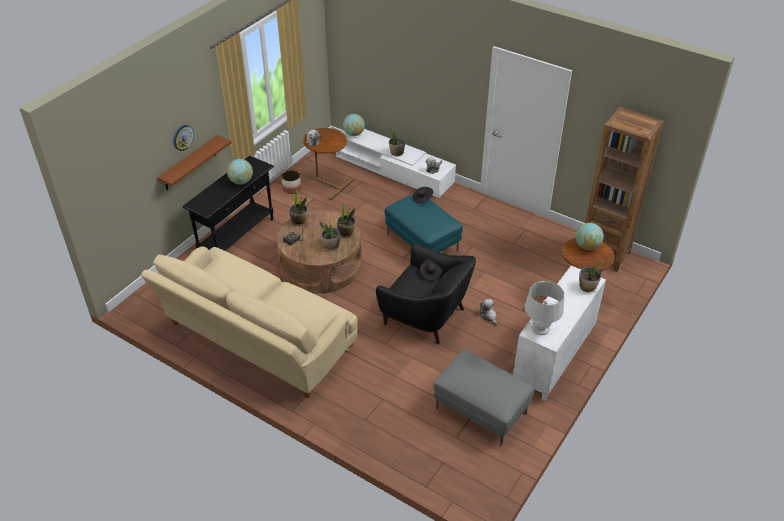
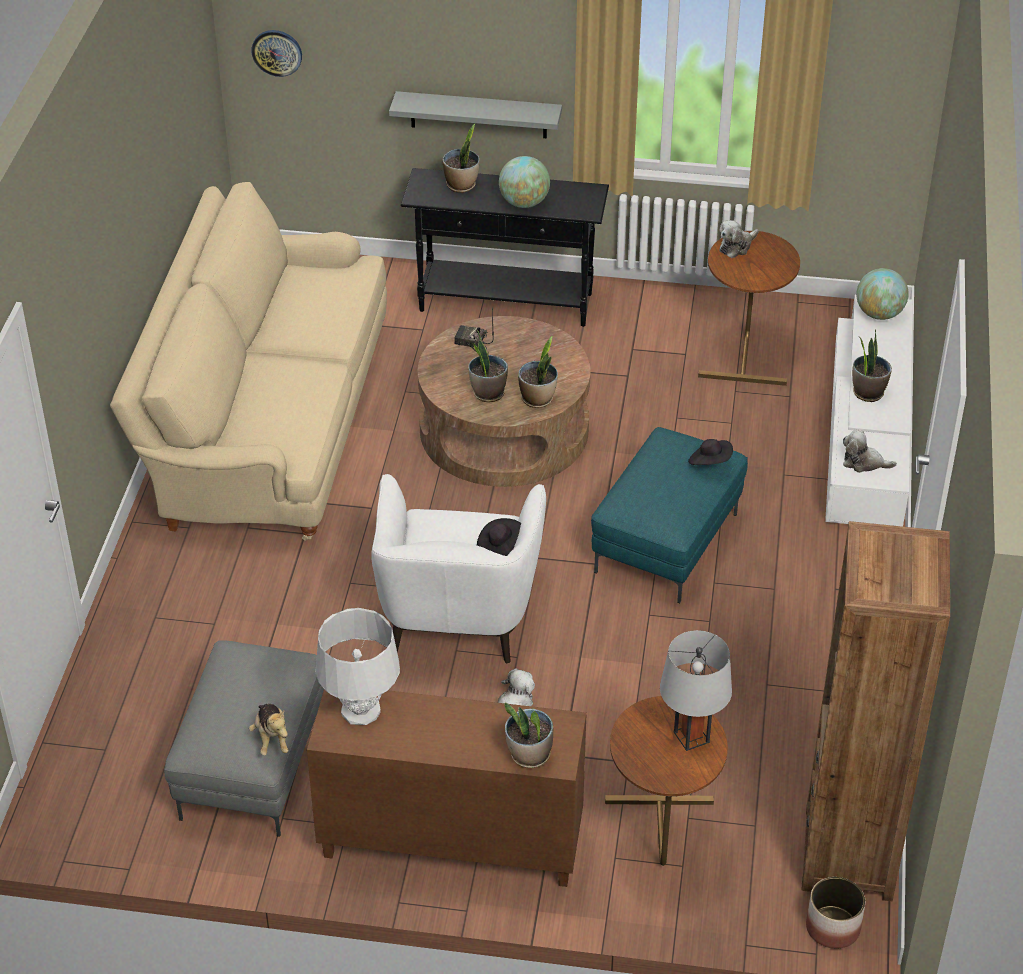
camera: 65 degrees right, 0 degrees up
(183, 137) = (473, 59): wall clock -> wall clock (277, 52)
(189, 163) = (478, 115): brown shelf -> grey shelf
(292, 189) = (690, 316): planter -> planter (833, 927)
(299, 221) = (528, 331): potted plant -> potted plant (461, 185)
(425, 316) = (457, 614): black armchair -> white armchair
(513, 376) = (272, 738): none -> plush toy
(554, 359) = (449, 843): white cabinet -> brown cabinet
(587, 246) = (691, 737): globe -> grey table lamp

